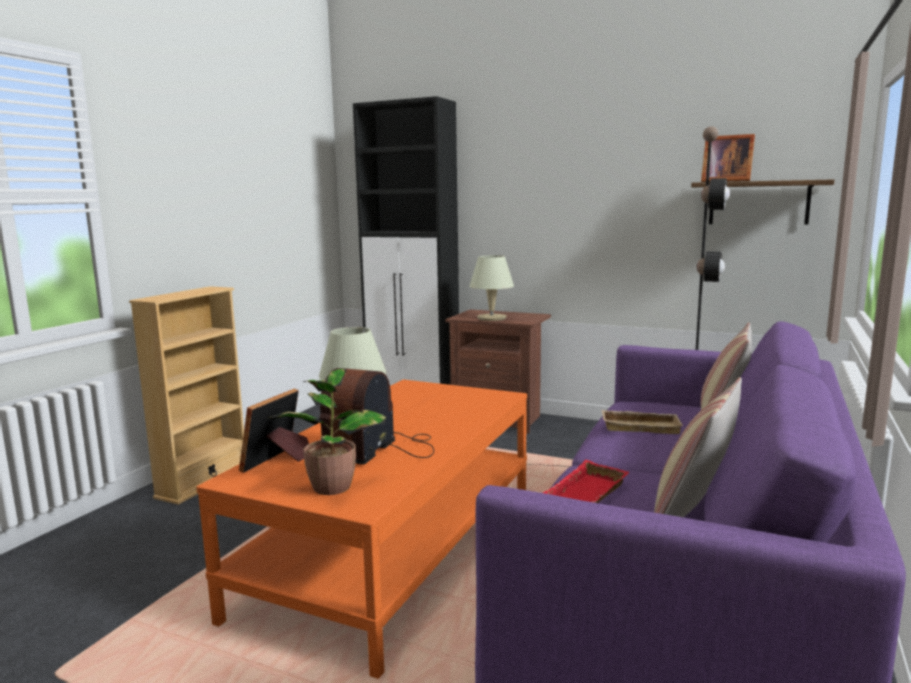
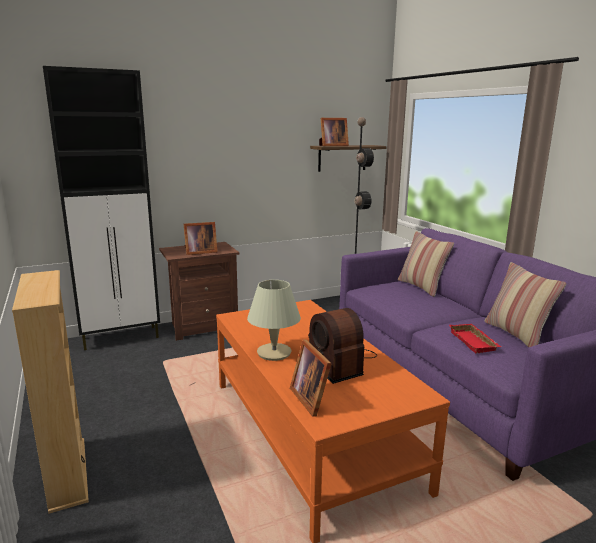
camera: 50 degrees left, 5 degrees up
(332, 486) = (381, 394): potted plant -> none
(492, 318) = (199, 252): beige table lamp -> picture frame
(641, 426) = (407, 300): beige tray -> none

